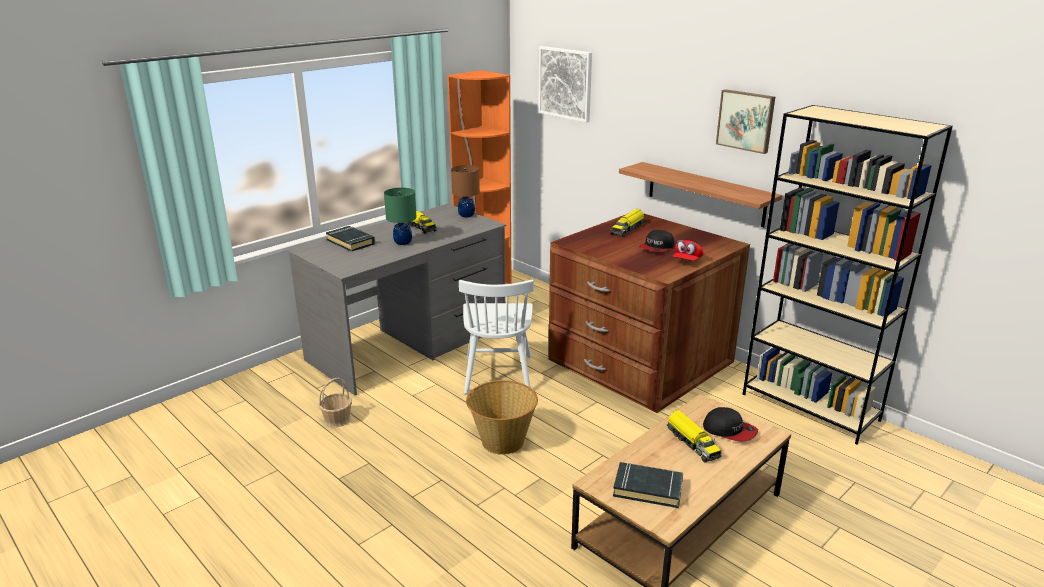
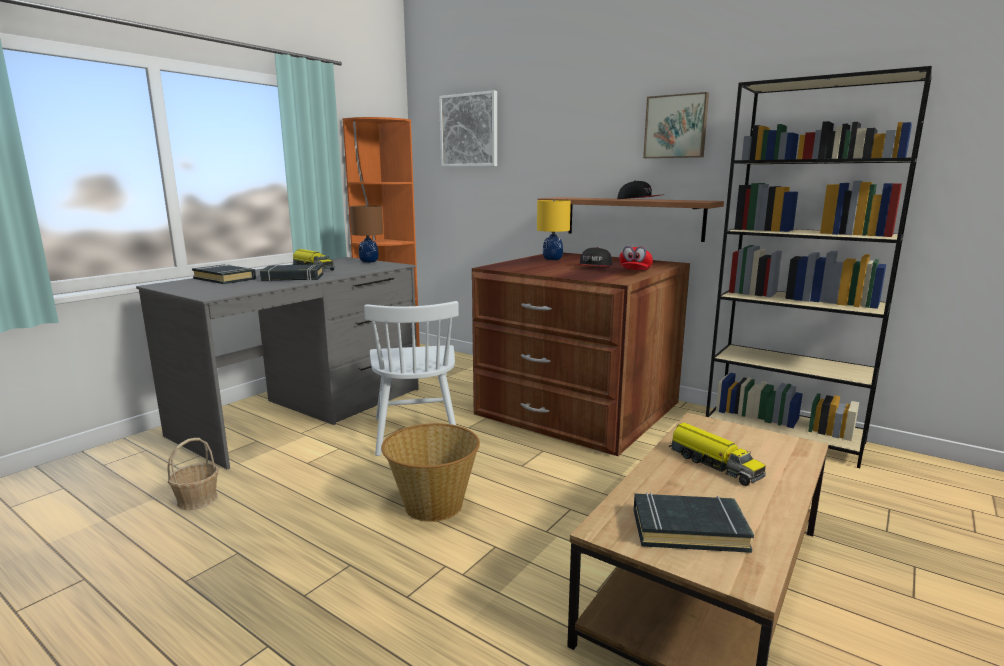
camera: 10 degrees left, 10 degrees down
(403, 243) = (293, 277): green table lamp -> black book
(627, 229) = (553, 259): toy truck -> yellow table lamp
(729, 430) = (751, 446): cap -> cap (640, 199)

